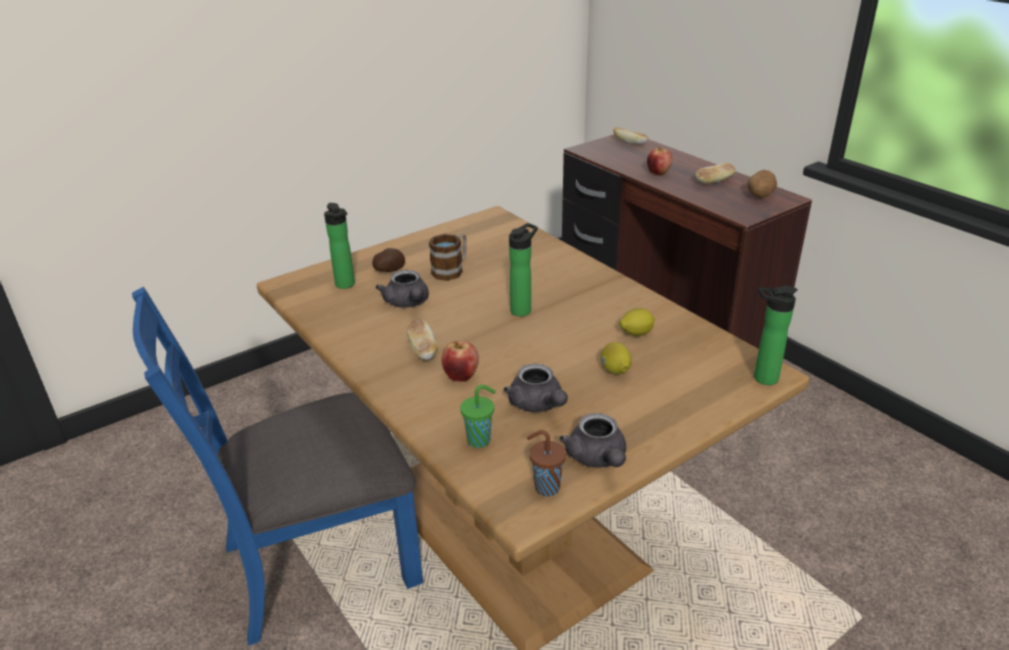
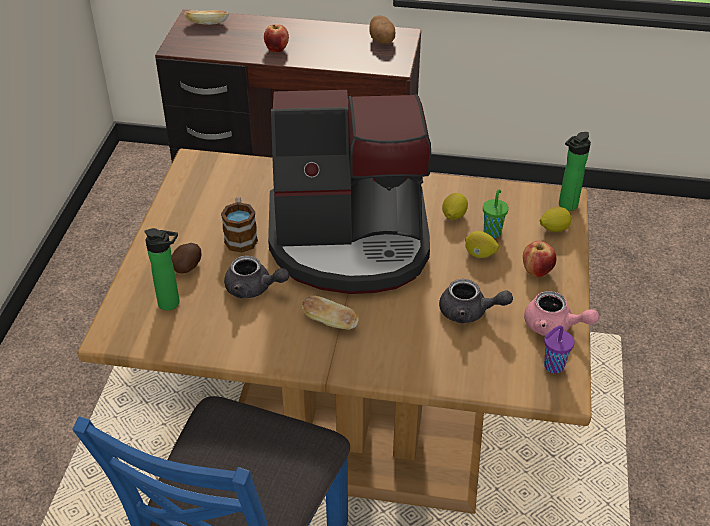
camera: 45 degrees left, 10 degrees up
(461, 376) = (389, 325): apple -> apple (537, 271)
(480, 440) = (471, 363): green cup -> green cup (492, 232)
(523, 309) = (351, 241): bottle -> coffee machine
(545, 487) = (552, 366): brown cup -> purple cup
(598, 459) = (554, 326): grey teapot -> pink teapot
(714, 182) = (332, 40): bread -> none
(719, 389) = (554, 229): none -> lemon

